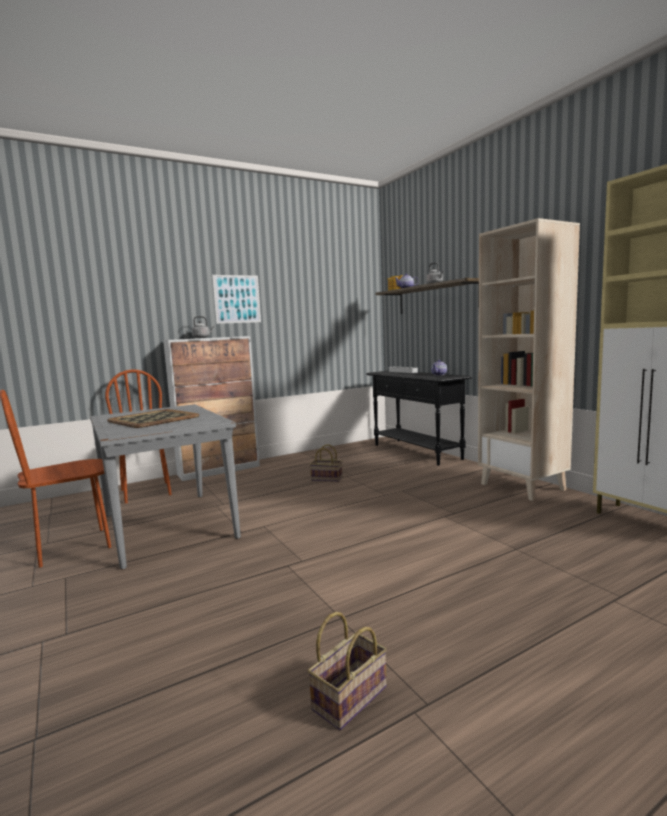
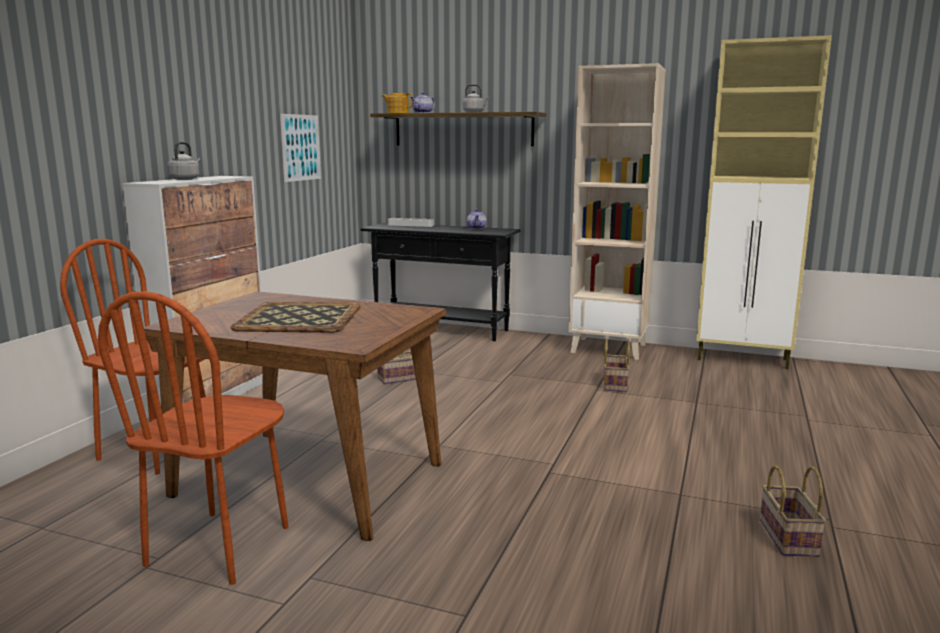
camera: 40 degrees left, 5 degrees up
(169, 526) = (312, 479): grey dining table -> brown dining table
(237, 299) = (212, 113): picture -> picture (301, 147)
(468, 515) = (614, 384): none -> basket

